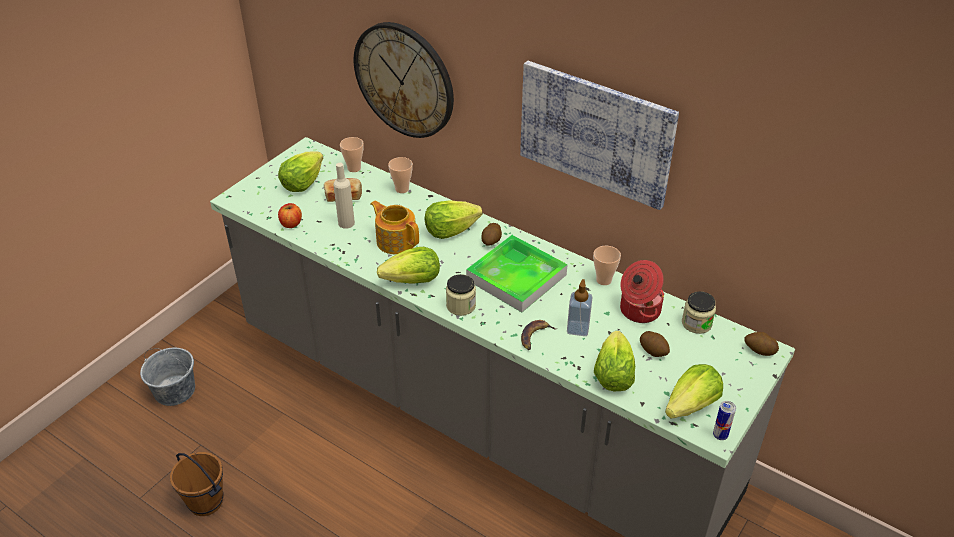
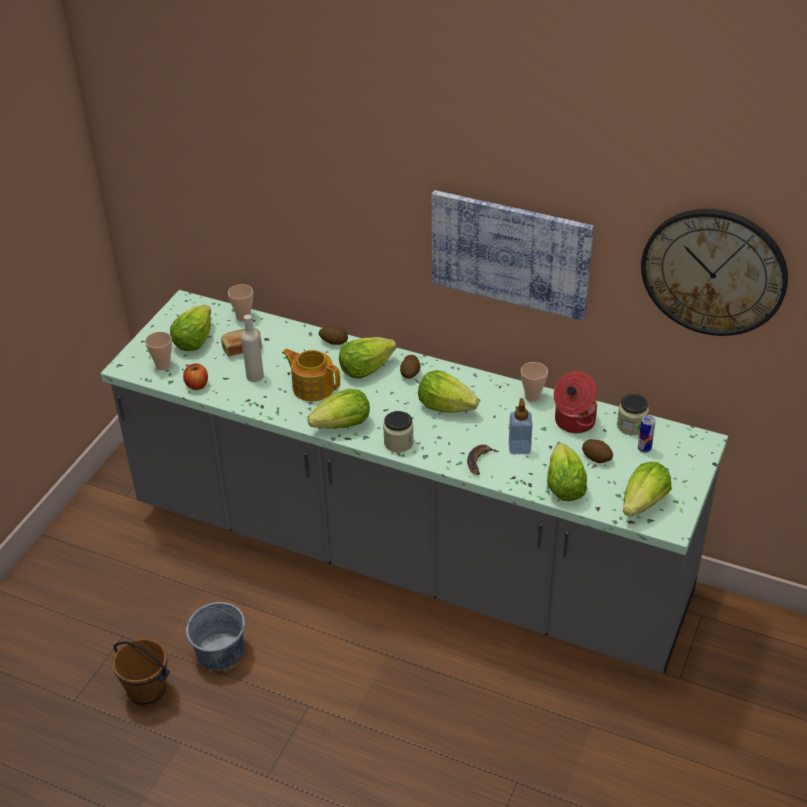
camera: 10 degrees left, 0 degrees up
(175, 391) = (76, 586): grey bucket -> grey bucket (220, 652)
(402, 189) = (301, 332): cup -> cup (163, 365)
(404, 80) = (297, 220): wall clock -> wall clock (714, 271)
(516, 277) = (445, 406): tray -> lettuce
(720, 435) = (676, 526): can -> can (644, 449)
(759, 350) = (695, 442): potato -> potato (333, 342)

